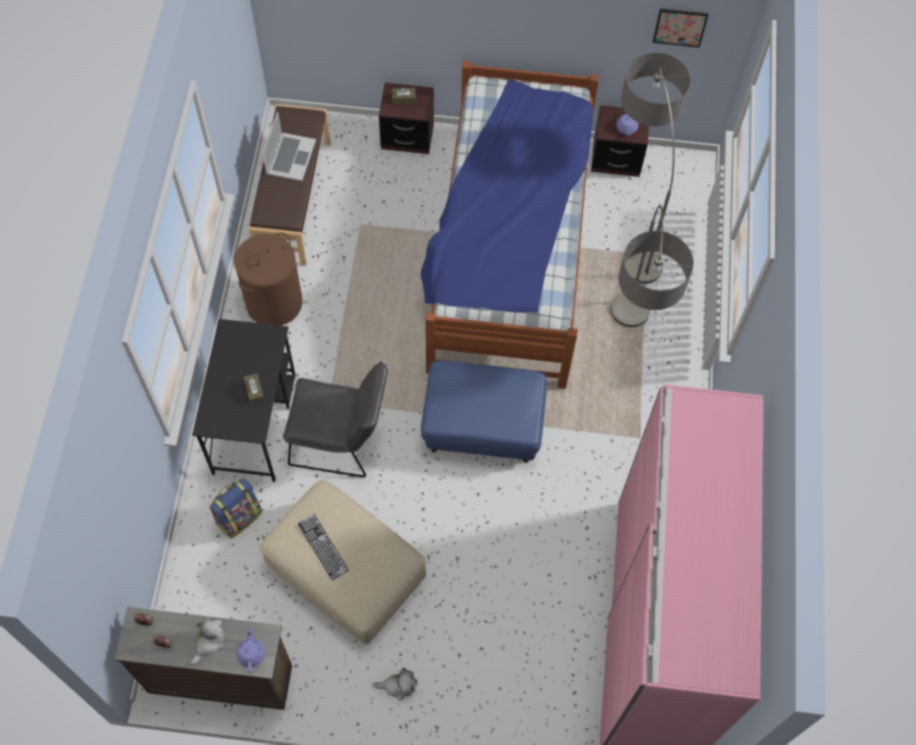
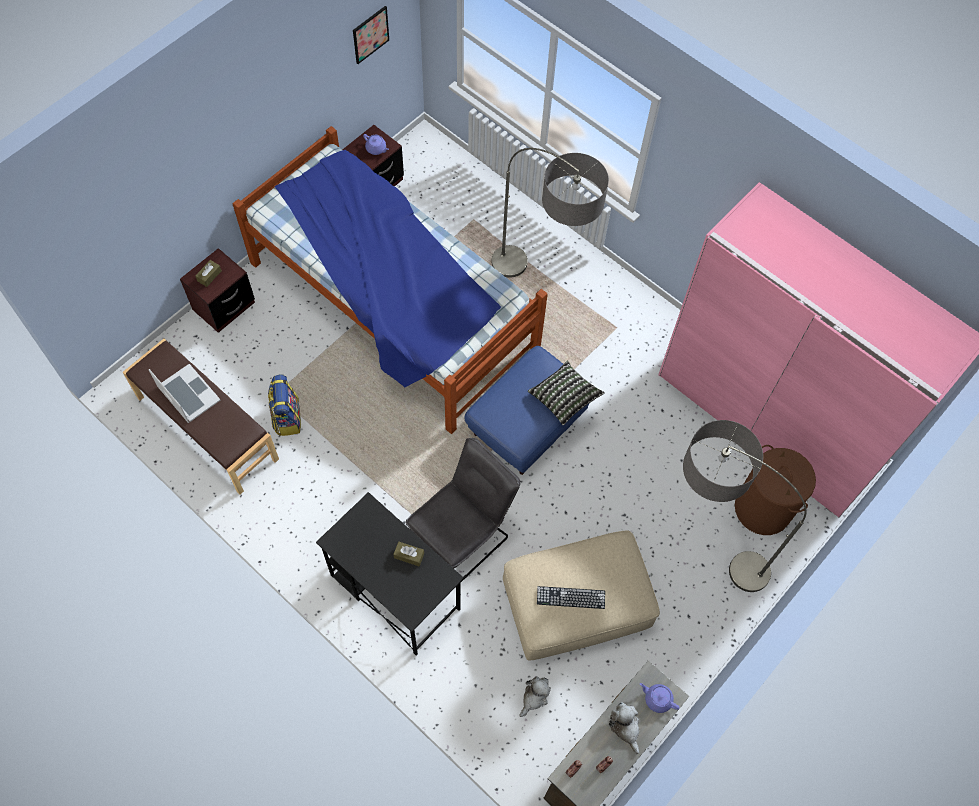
camera: 55 degrees left, 0 degrees up
(238, 516) = (470, 657): backpack -> backpack (287, 417)
(274, 302) = (293, 505): brown laundry basket -> brown laundry basket (762, 508)
(398, 686) = (699, 625): plush toy -> plush toy (534, 697)
(507, 425) = (564, 398): none -> pillow
(632, 228) = (442, 214): floor lamp -> floor lamp (702, 551)

